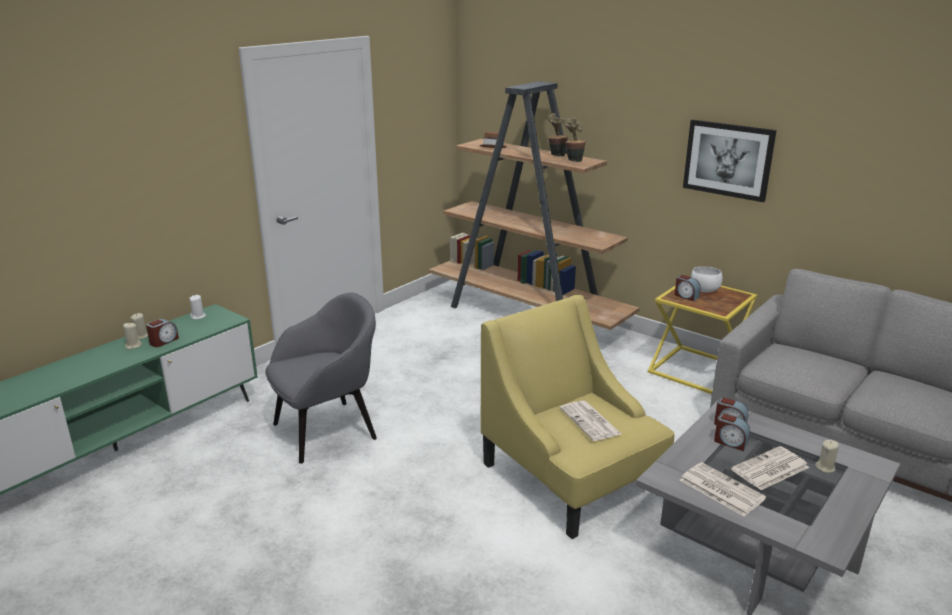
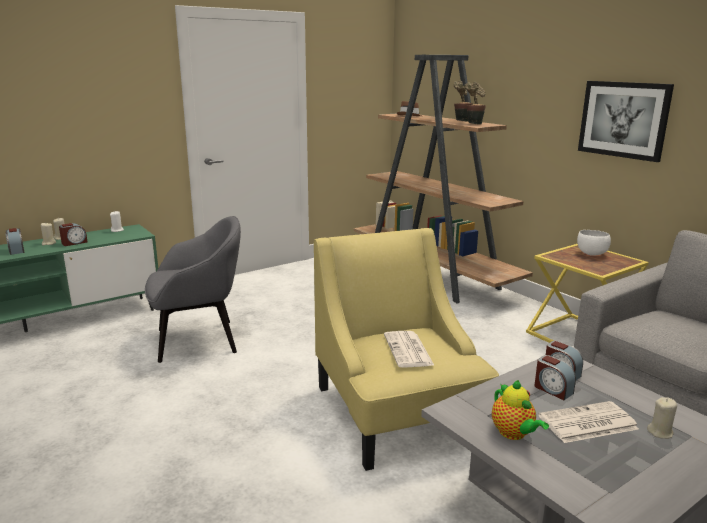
camera: 15 degrees right, 5 degrees down
(686, 296) = (568, 256): alarm clock -> alarm clock (16, 250)
(720, 489) = (514, 434): newspaper -> teapot

